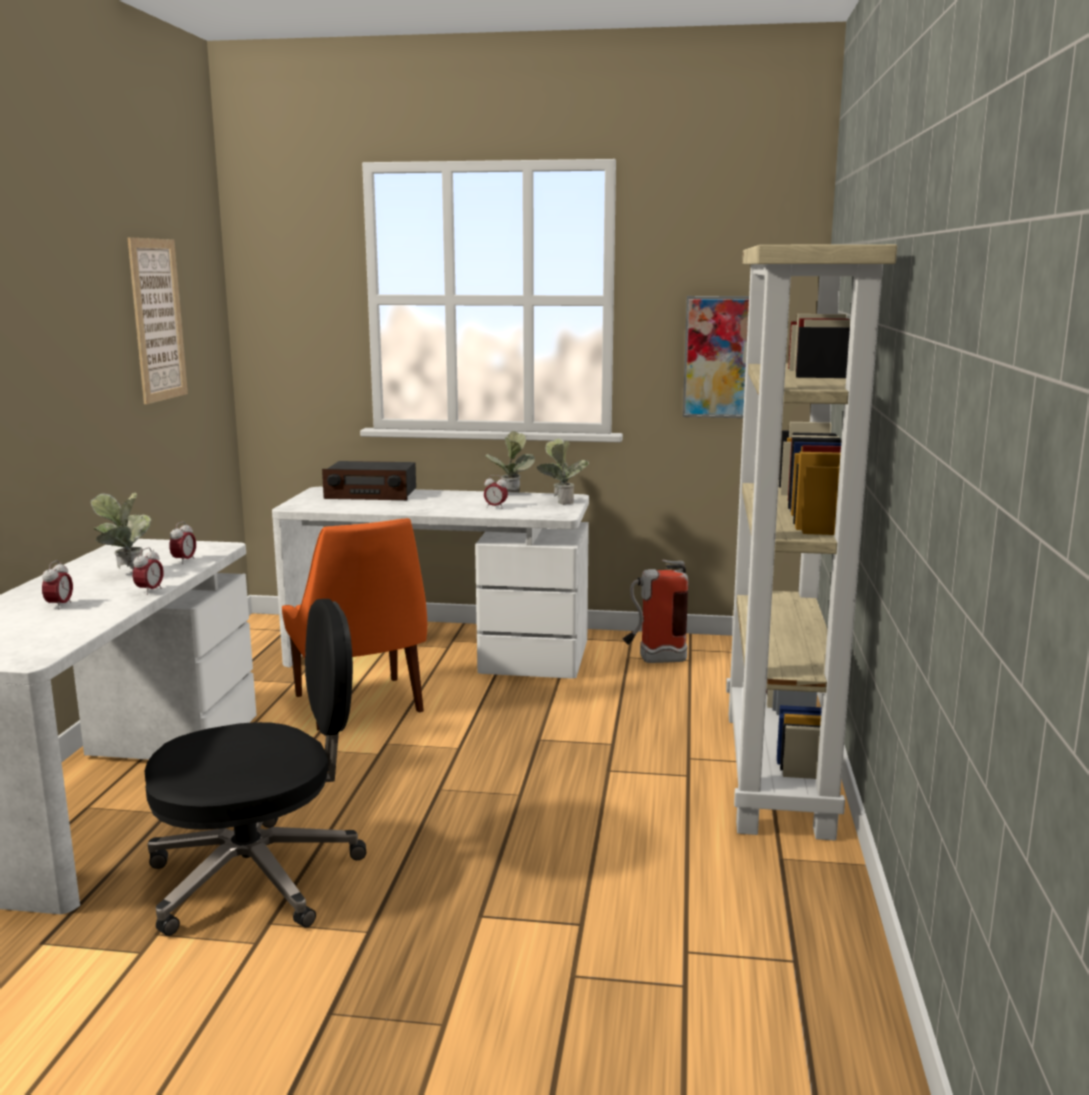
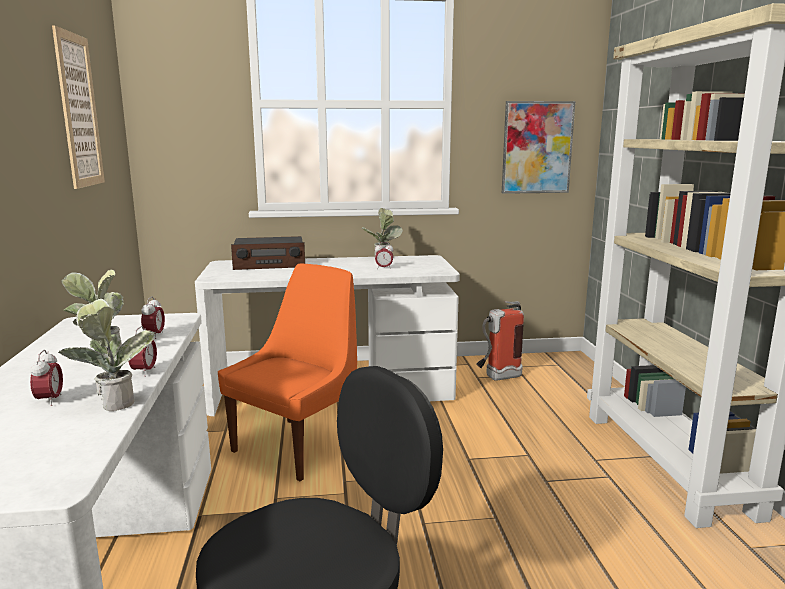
camera: 15 degrees left, 0 degrees up
(360, 706) = (298, 446): orange chair -> orange chair turned 105 degrees counterclockwise
(561, 501) = (428, 261): potted plant -> potted plant (114, 401)

